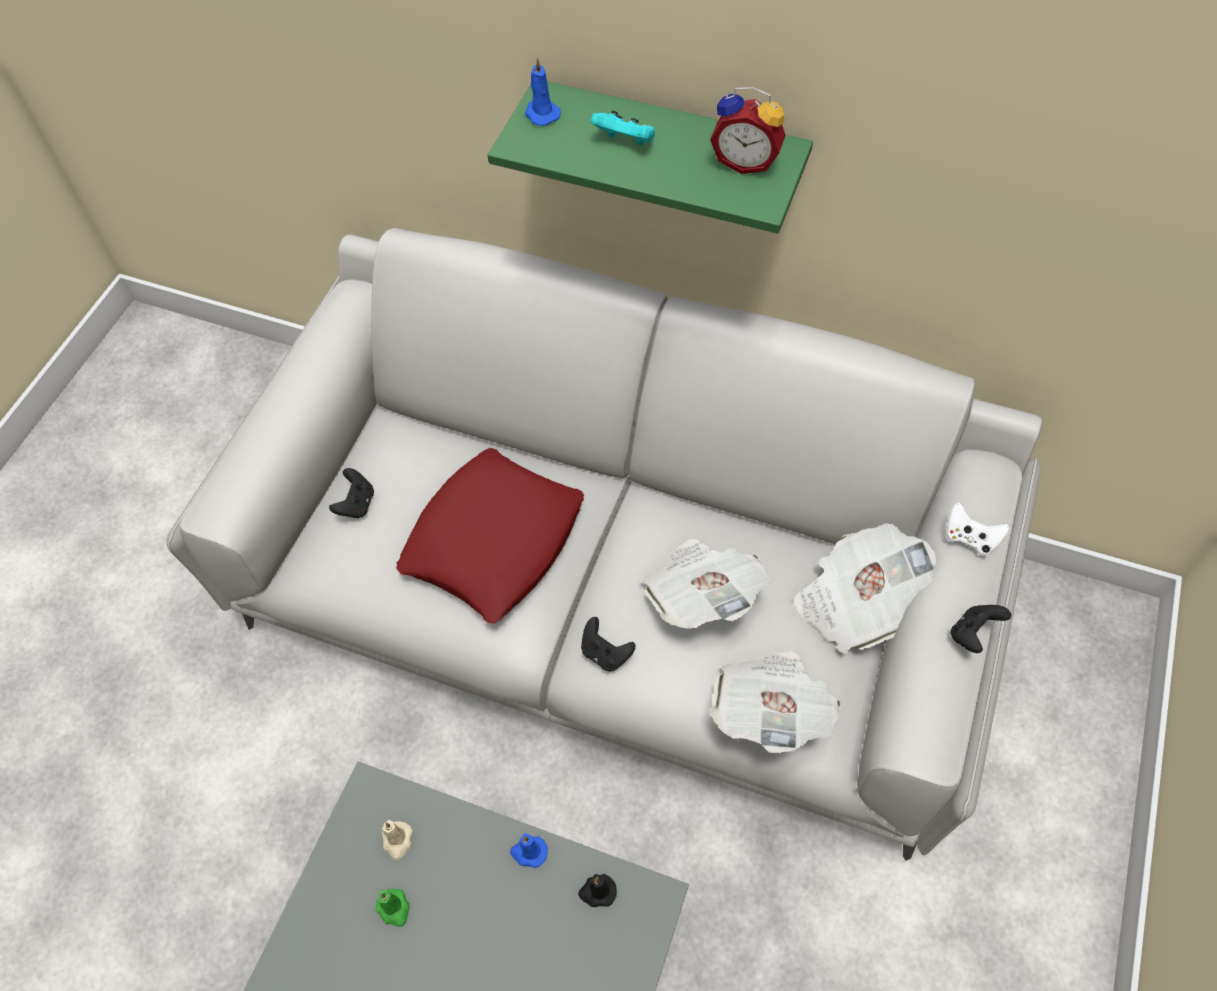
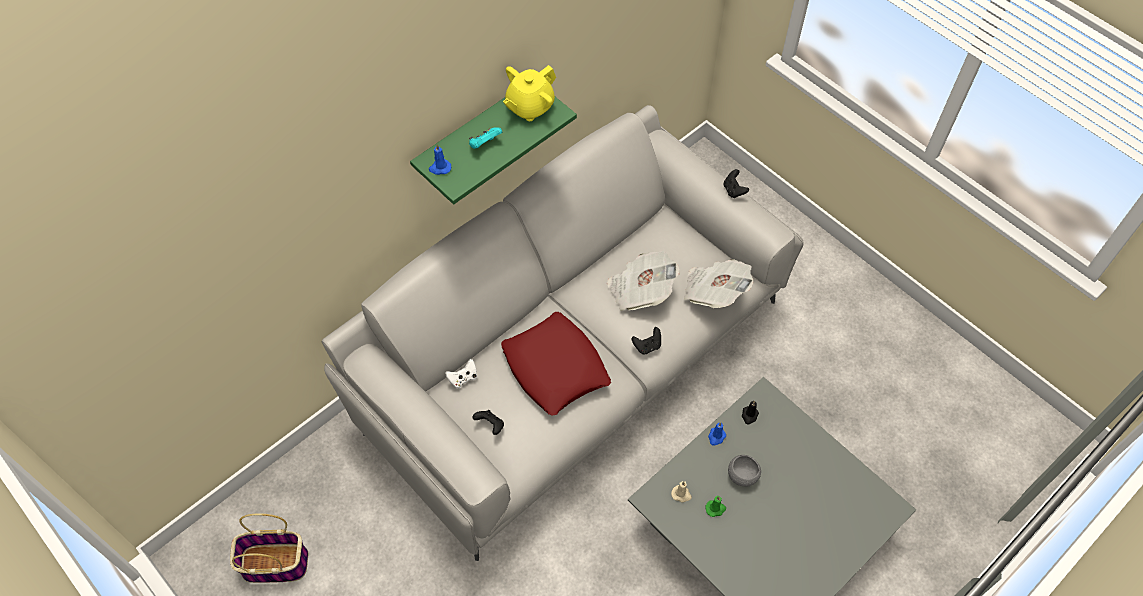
camera: 65 degrees left, 0 degrees up
(164, 414) = (274, 564): none -> basket
(474, 929) = (742, 476): none -> grey bowl
(746, 161) = (529, 107): alarm clock -> yellow teapot
(858, 603) = (680, 231): newspaper -> none
(970, 538) = (688, 165): white game controller -> white game controller (463, 378)

